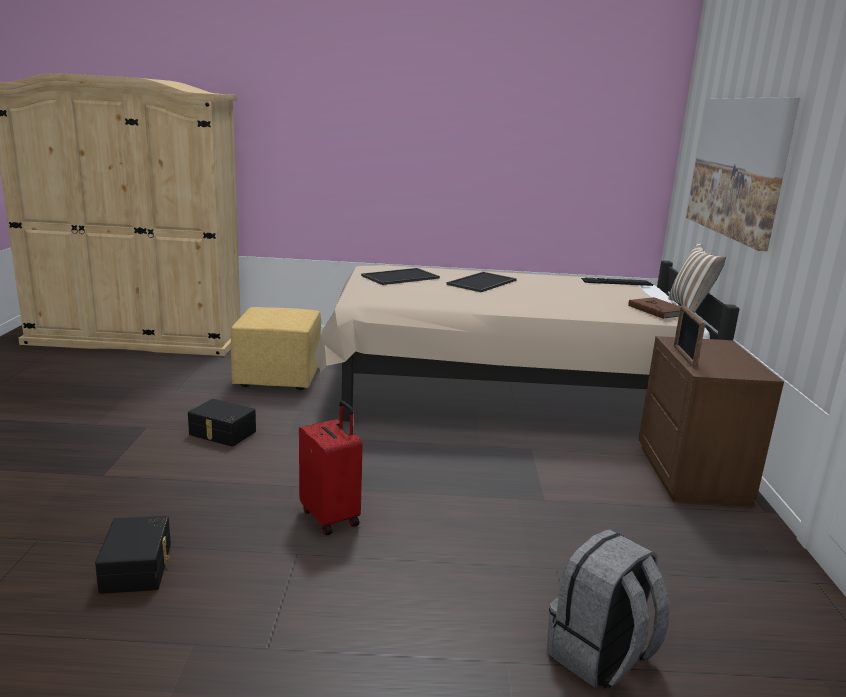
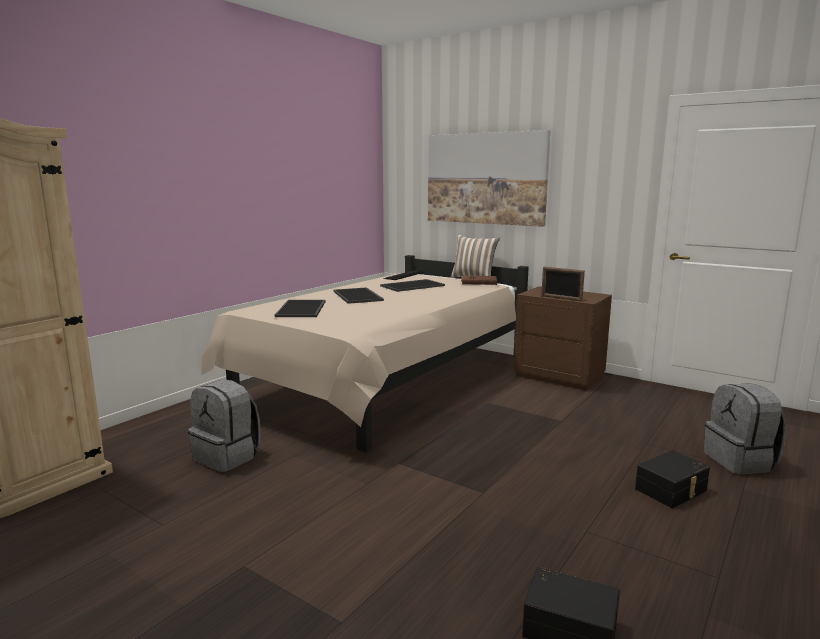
camera: 55 degrees left, 5 degrees down
(222, 433) = (321, 518): black storage box -> black storage box (672, 490)
(279, 378) = (228, 457): yellow ottoman -> grey backpack
(331, 517) = (536, 501): red suitcase -> none
(570, 291) = (412, 285): none -> tray

